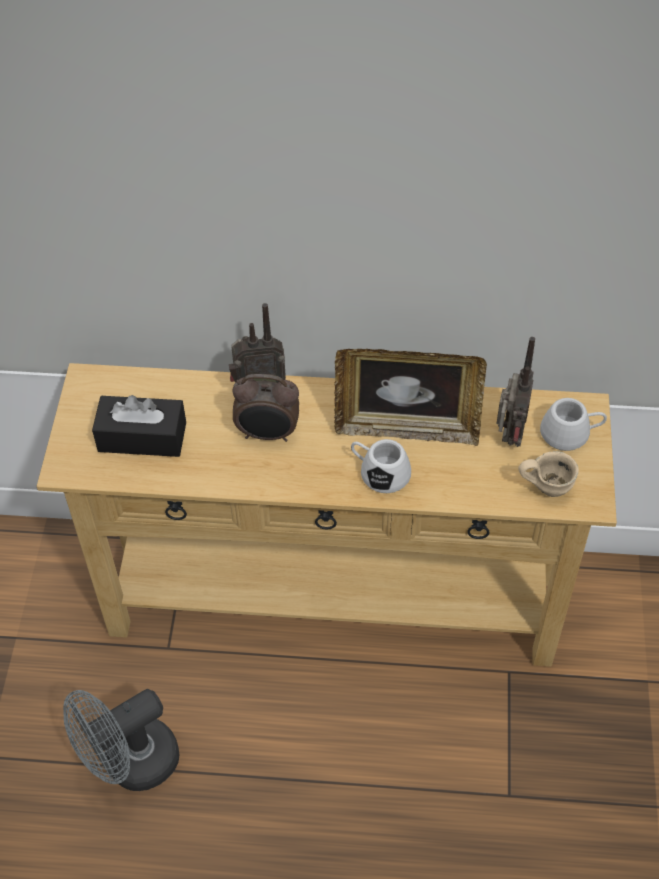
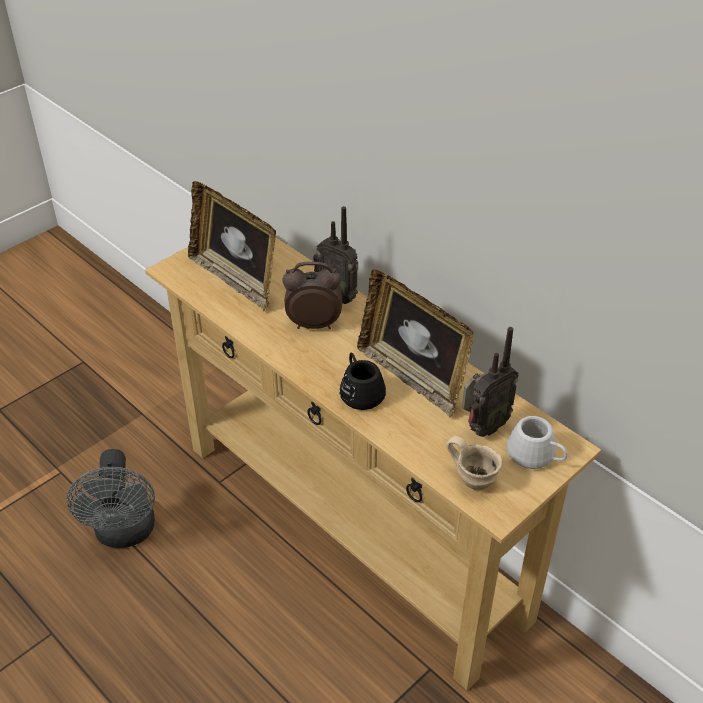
camera: 40 degrees right, 10 degrees down
(131, 764) = (125, 533): grey fan -> grey fan turned 105 degrees counterclockwise
(142, 437) = (235, 279): black tissue box -> picture frame
(268, 434) = (314, 323): alarm clock -> alarm clock turned 135 degrees clockwise
(379, 472) = (360, 391): white mug -> black mug

